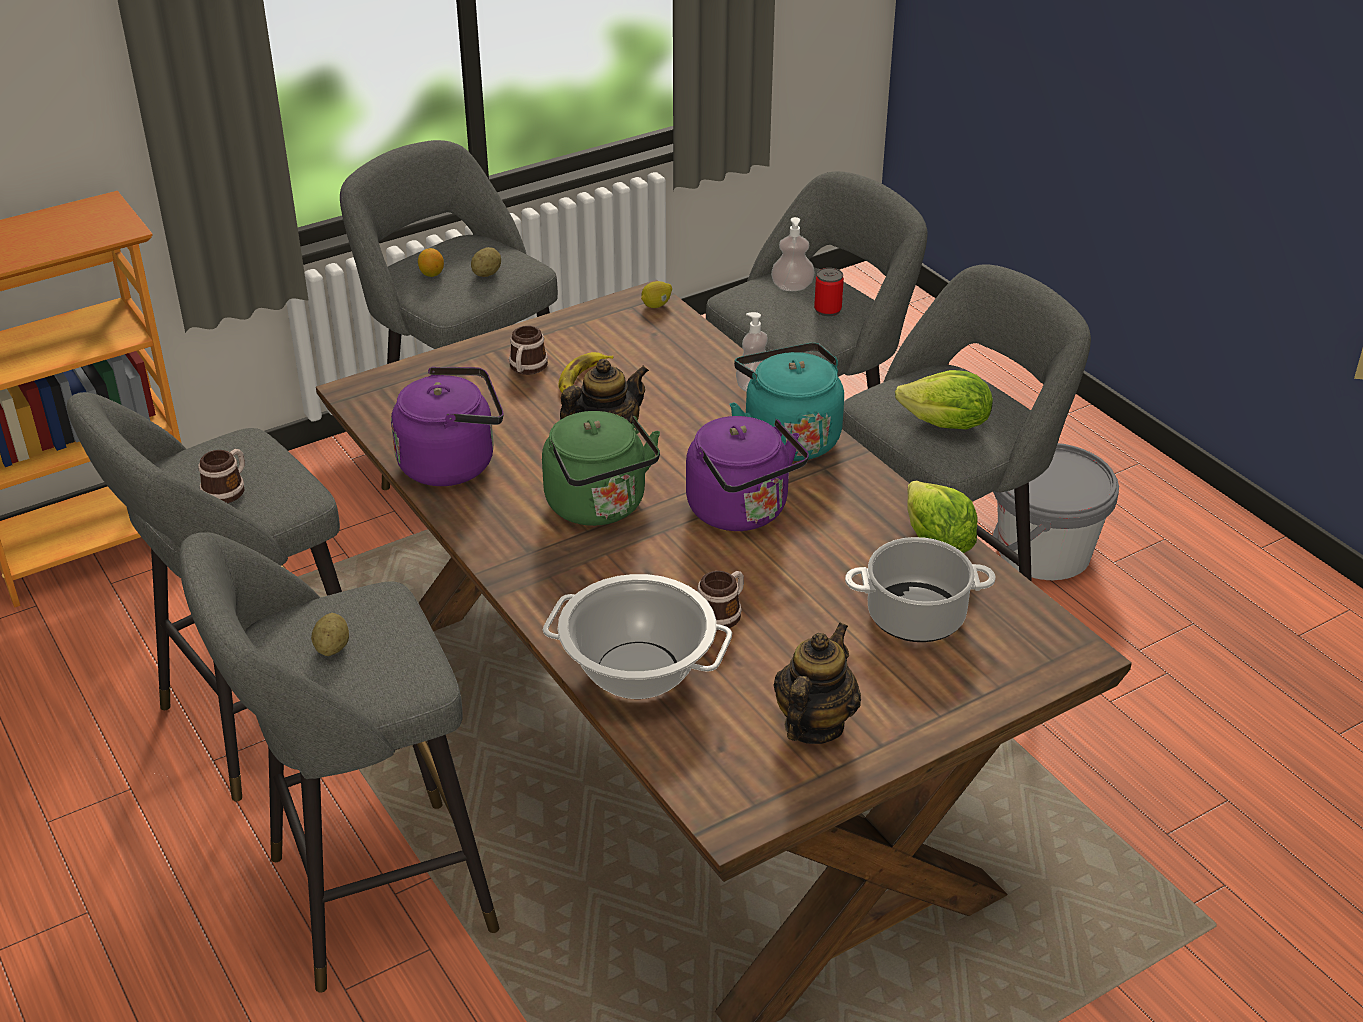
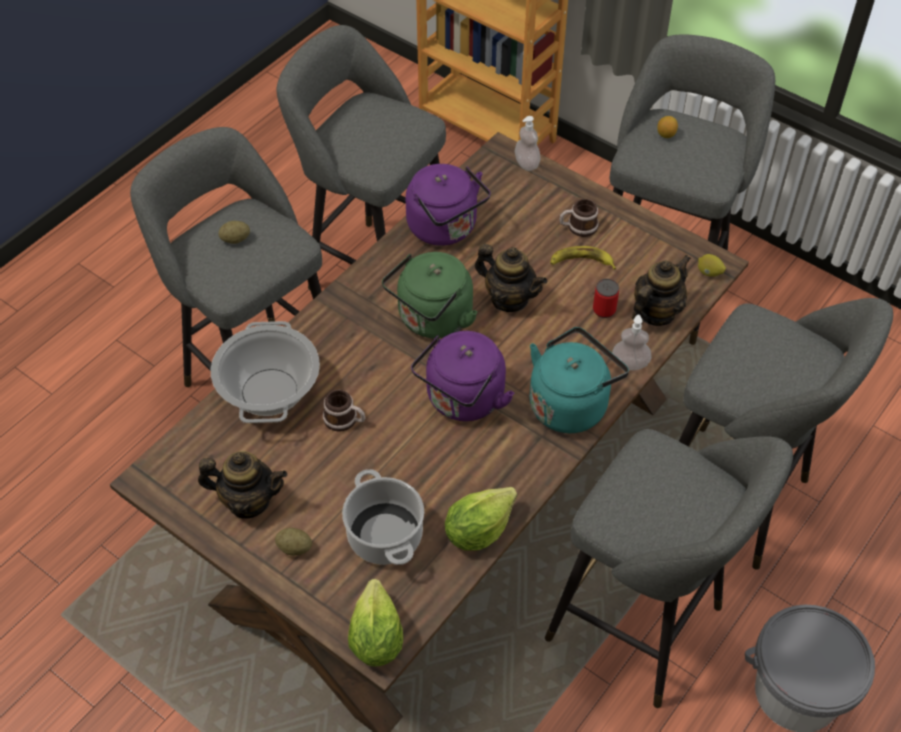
camera: 70 degrees right, 15 degrees up
(228, 489) = (364, 136): mug -> none
(487, 274) = (686, 163): potato -> potato (294, 548)
(691, 351) = (655, 312): none -> teapot
(792, 287) = (787, 349): soap dispenser -> soap dispenser (526, 164)
(827, 310) = (766, 381): can -> can (604, 310)
(946, 425) = (636, 502): lettuce -> lettuce (376, 638)

